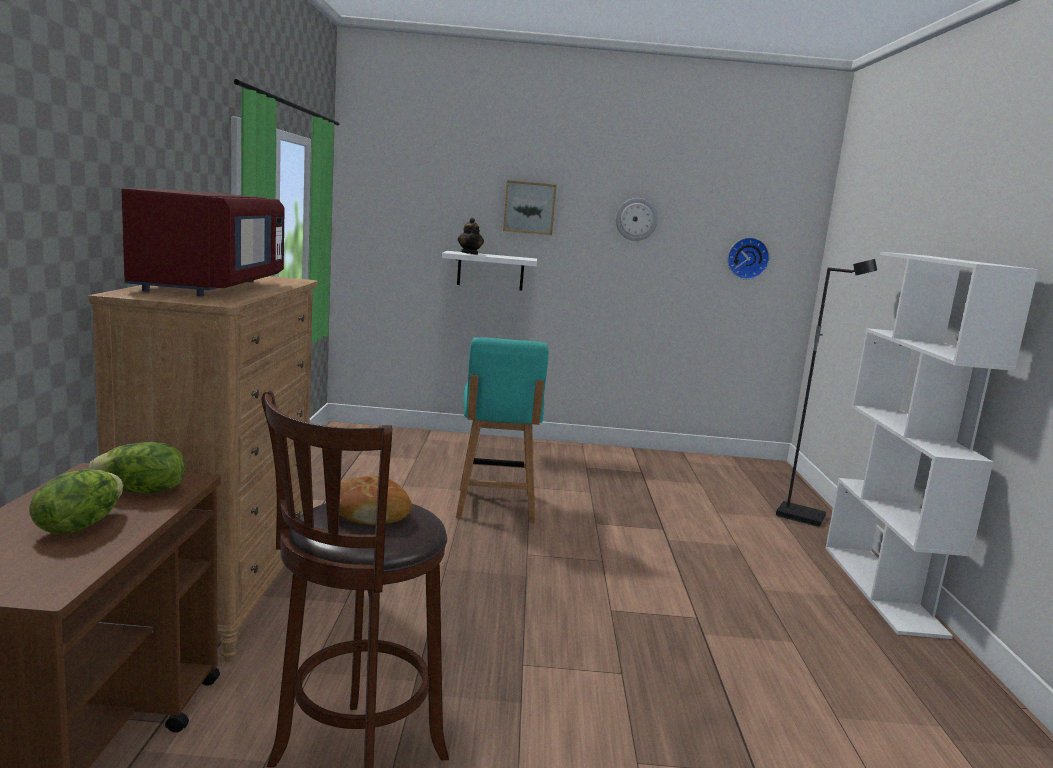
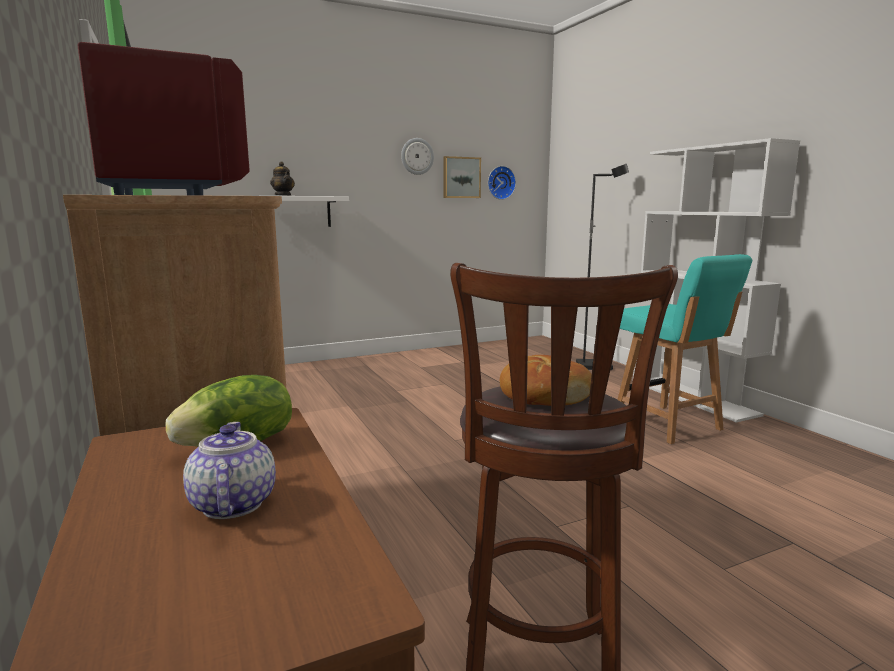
camera: 25 degrees left, 0 degrees up
(79, 525) = (231, 504): lettuce -> teapot
(495, 506) = (387, 411): turquoise chair -> turquoise chair (668, 425)
(529, 207) = (327, 151): picture -> picture (461, 177)

